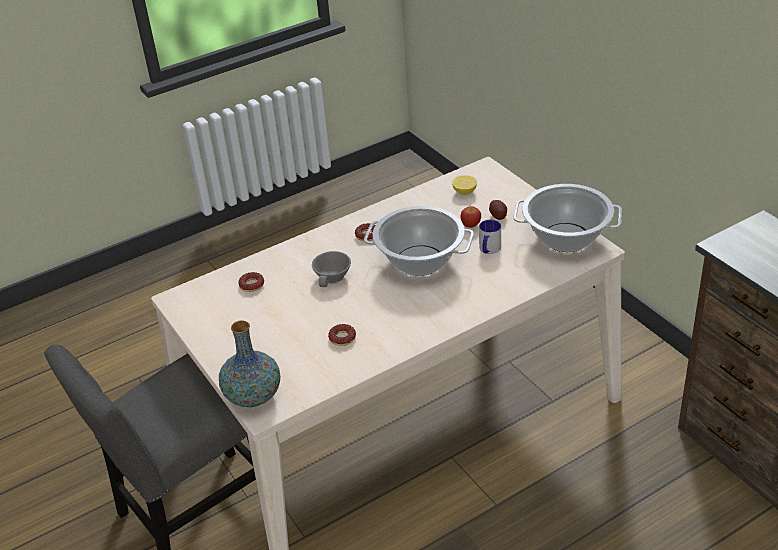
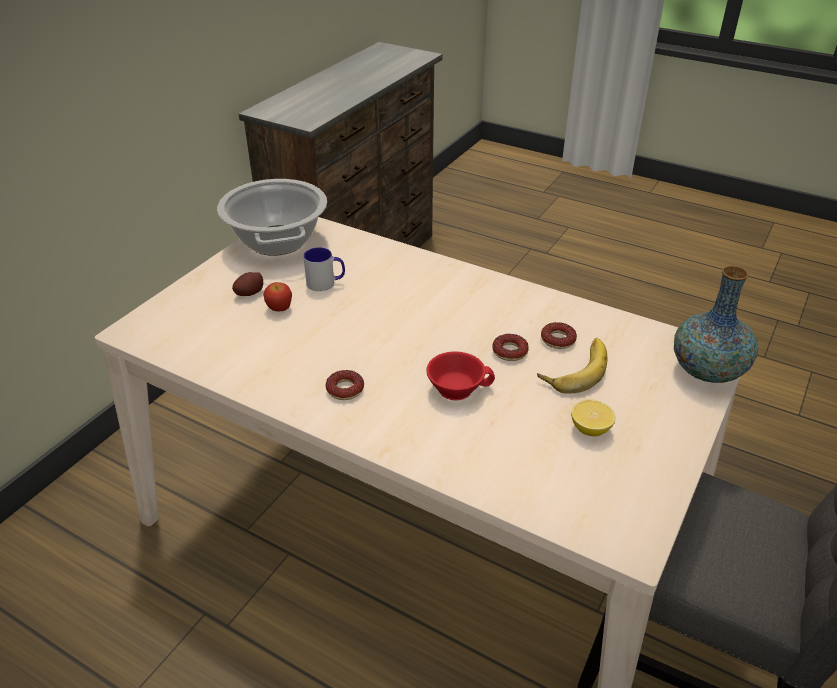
camera: 120 degrees left, 0 degrees up
(251, 285) = (531, 465): donut -> donut (509, 351)
(308, 333) = (574, 368): none -> banana
(333, 277) = (457, 387): grey cup -> red cup
(420, 261) = (376, 326): cooking pot -> none
(464, 192) = (200, 332): lemon -> lemon (590, 429)

